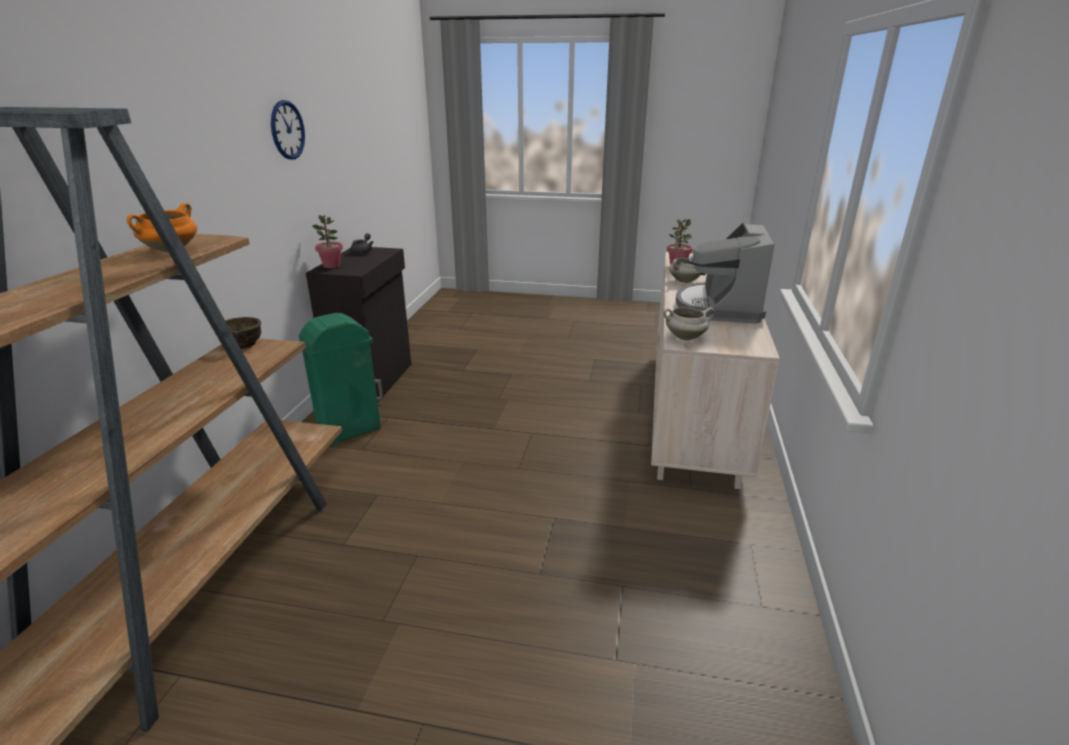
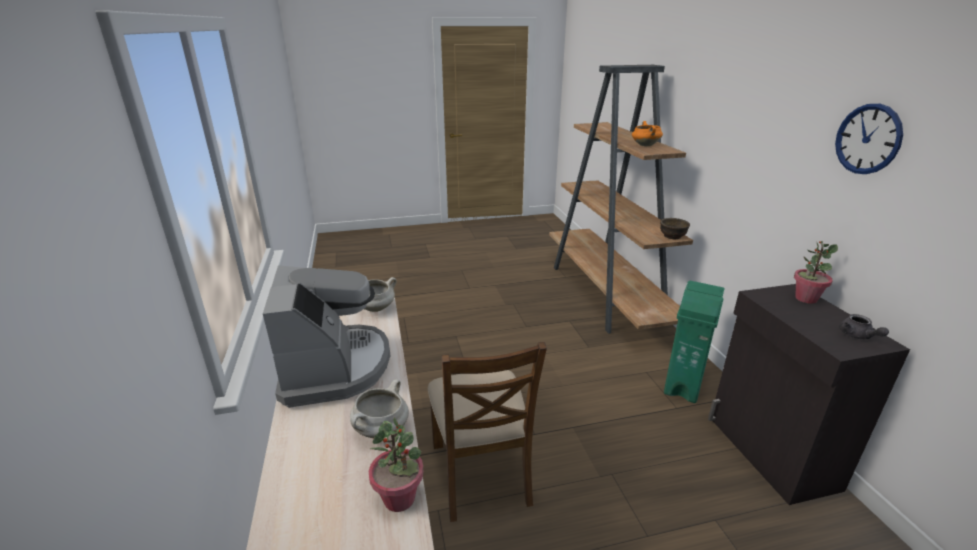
camera: 155 degrees right, 0 degrees up
(595, 422) = (481, 473): none -> brown chair

